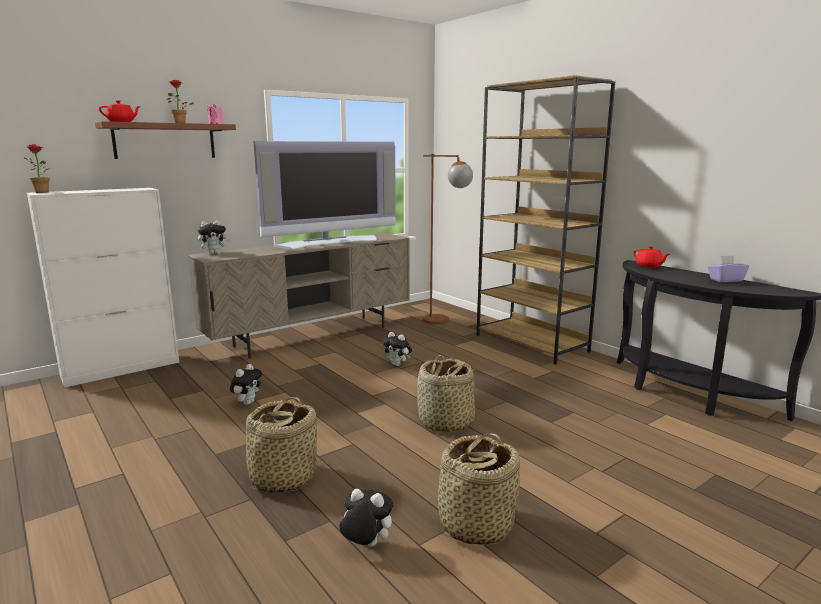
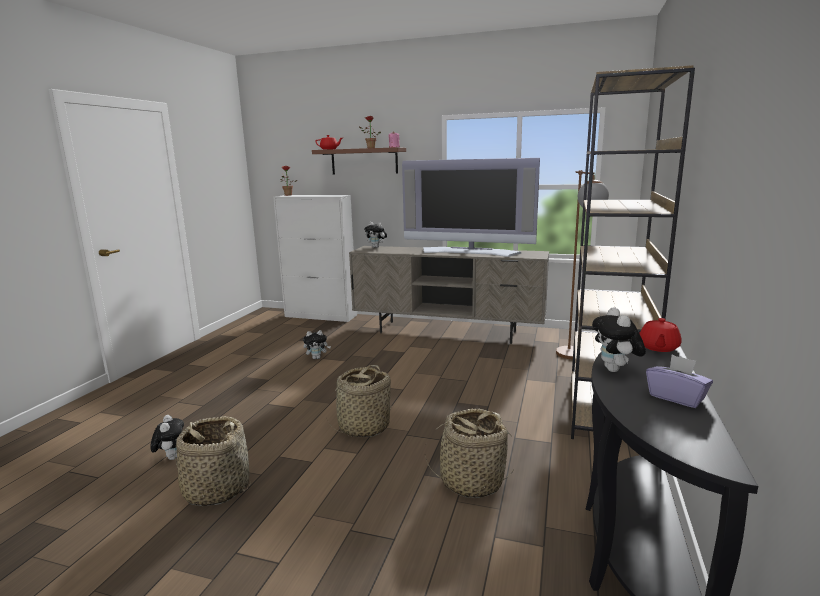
camera: 55 degrees right, 0 degrees up
(282, 478) = (232, 404): basket -> basket (471, 481)
(397, 364) = (444, 374): plush toy -> plush toy (615, 370)

